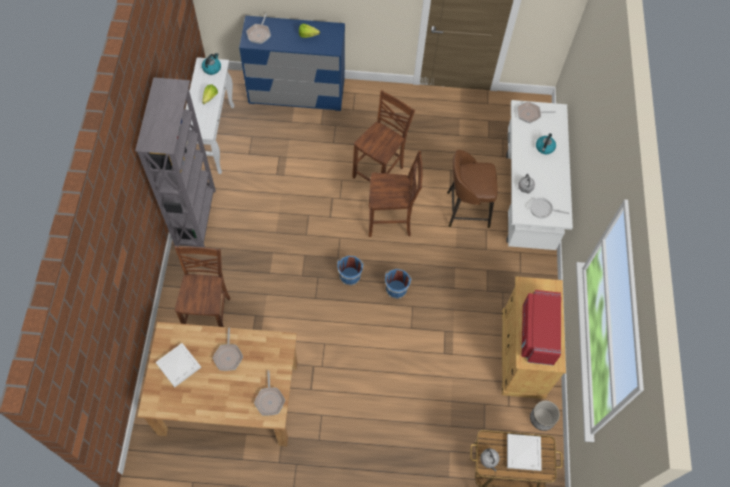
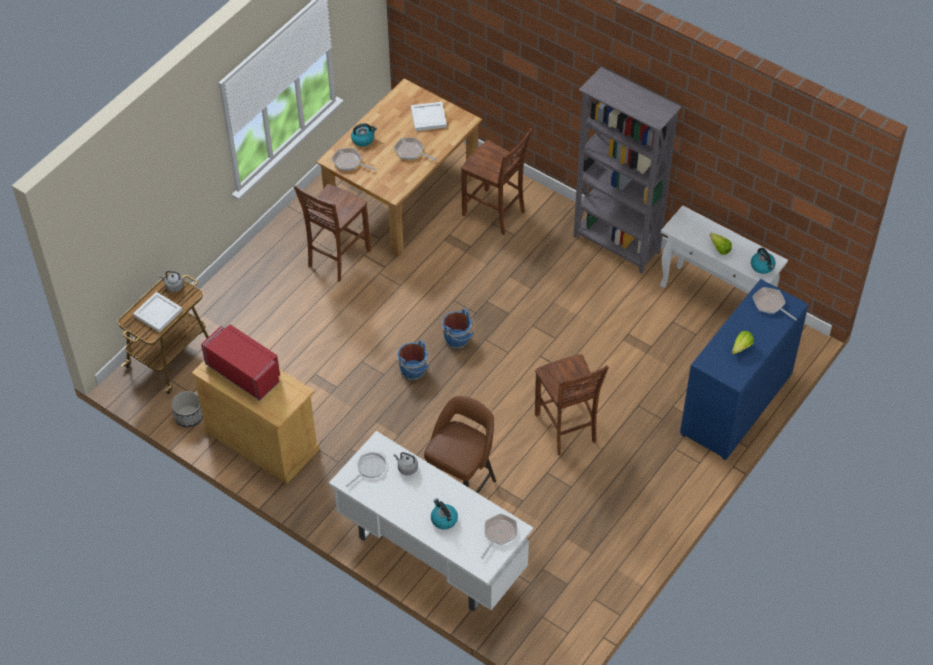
camera: 125 degrees right, 10 degrees down
(235, 405) = (363, 139): none -> kettle
(390, 222) = (495, 406): brown chair -> brown chair (337, 258)

